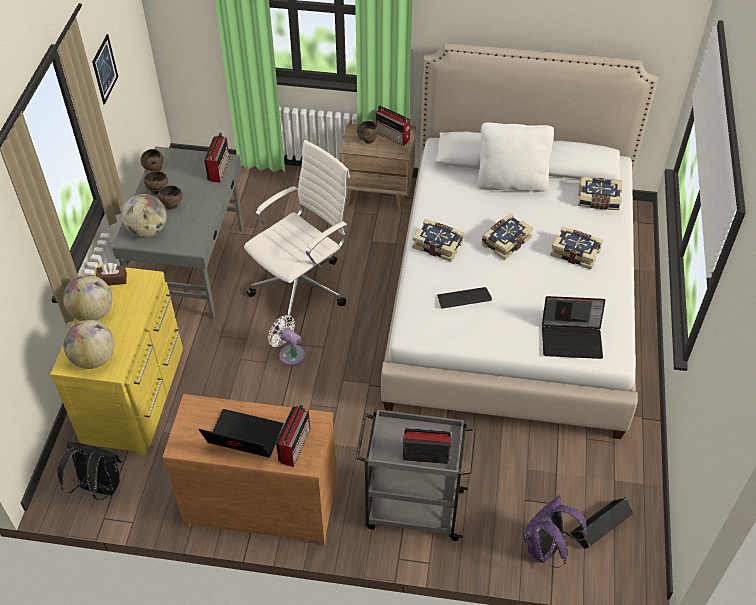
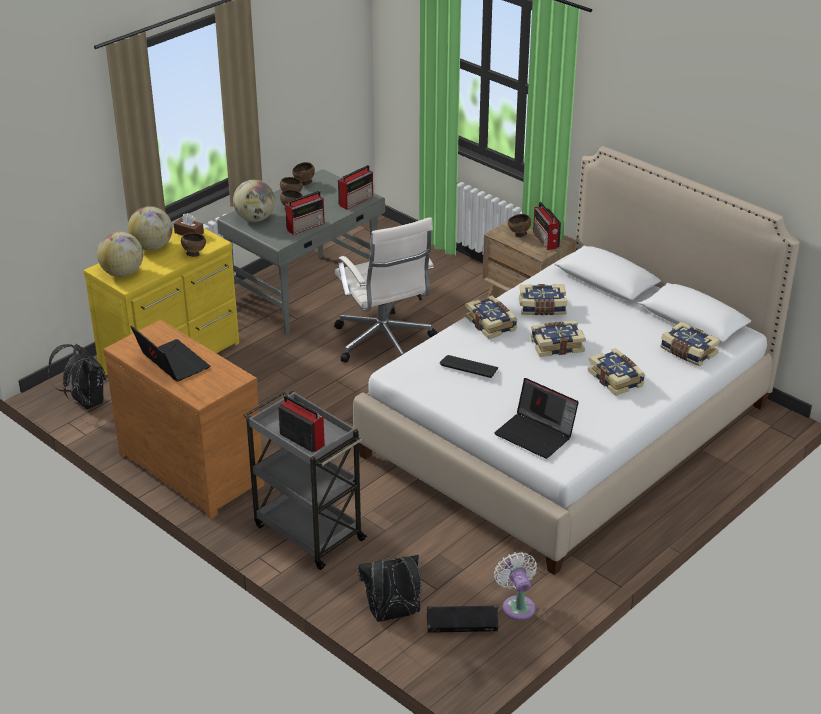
camera: 35 degrees right, 15 degrees down
(105, 69) = (288, 70): picture -> none
(141, 302) = (194, 254): none -> brown bowl
(289, 353) = (322, 383): white fan -> white fan (517, 605)
(295, 445) = (205, 383): radio -> radio (306, 226)
(302, 286) = (384, 343): white office chair -> white office chair turned 75 degrees clockwise
(460, 209) = (542, 308): none -> book
(511, 182) = (615, 308): white pillow -> none
(546, 549) = (392, 615): purple backpack -> black backpack

